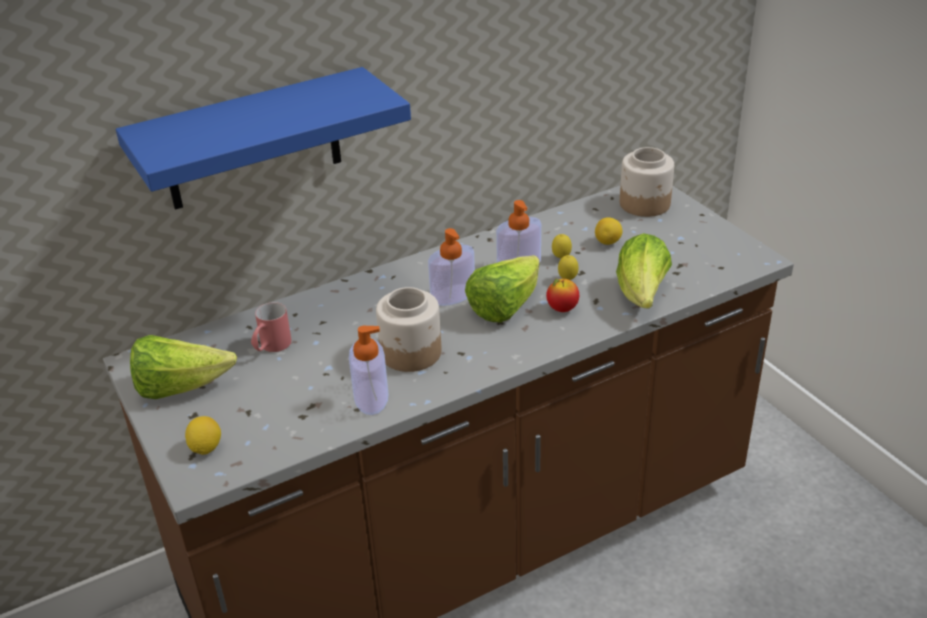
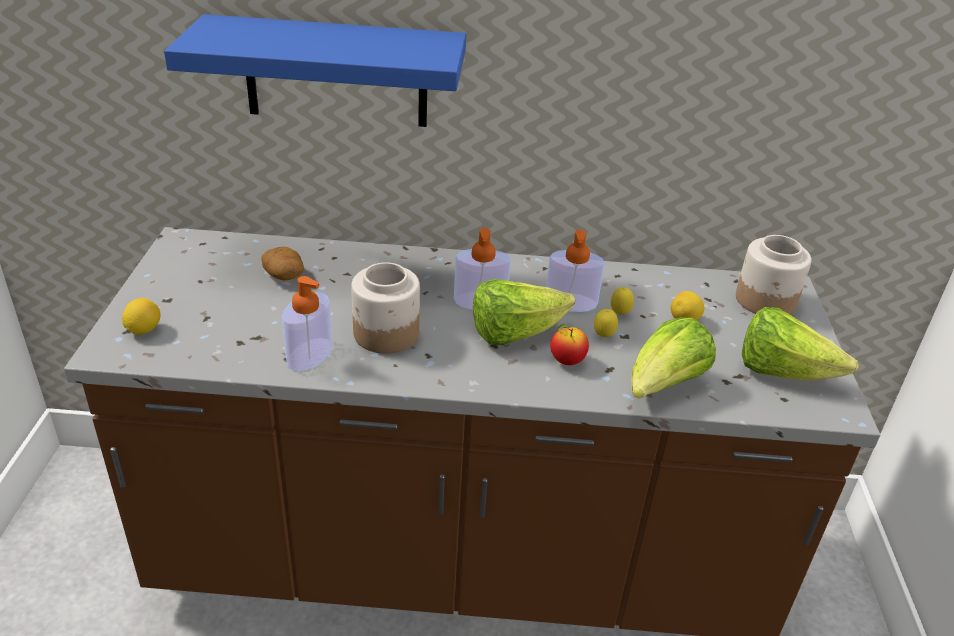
camera: 30 degrees right, 0 degrees up
(180, 387) = (185, 274): lettuce -> lettuce (781, 372)
(271, 347) = (284, 275): red mug -> potato

